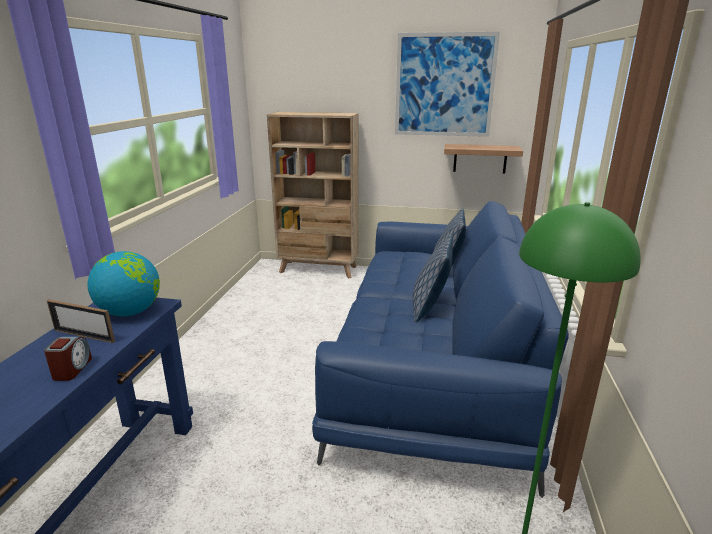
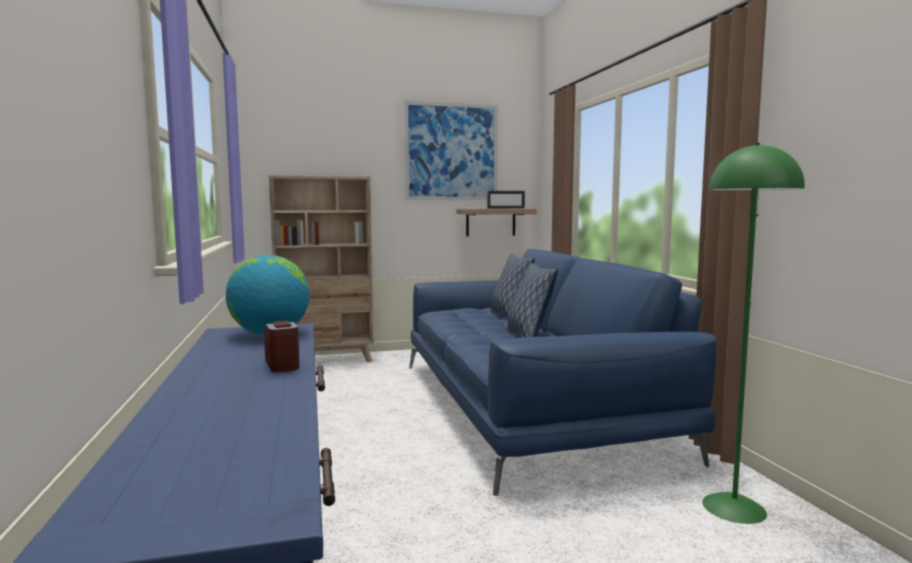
camera: 25 degrees left, 15 degrees down
(84, 336) = (246, 349): picture frame -> picture frame (506, 208)

